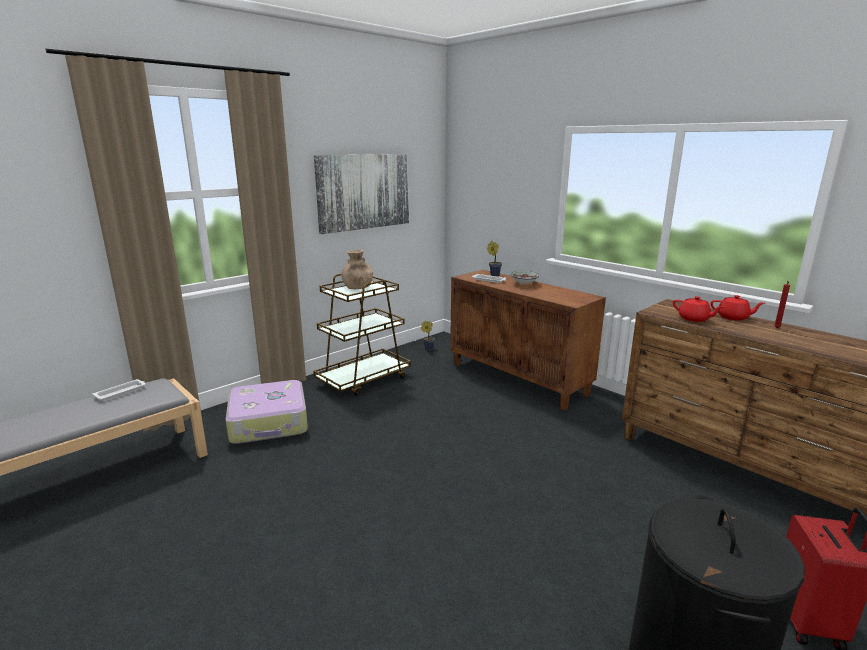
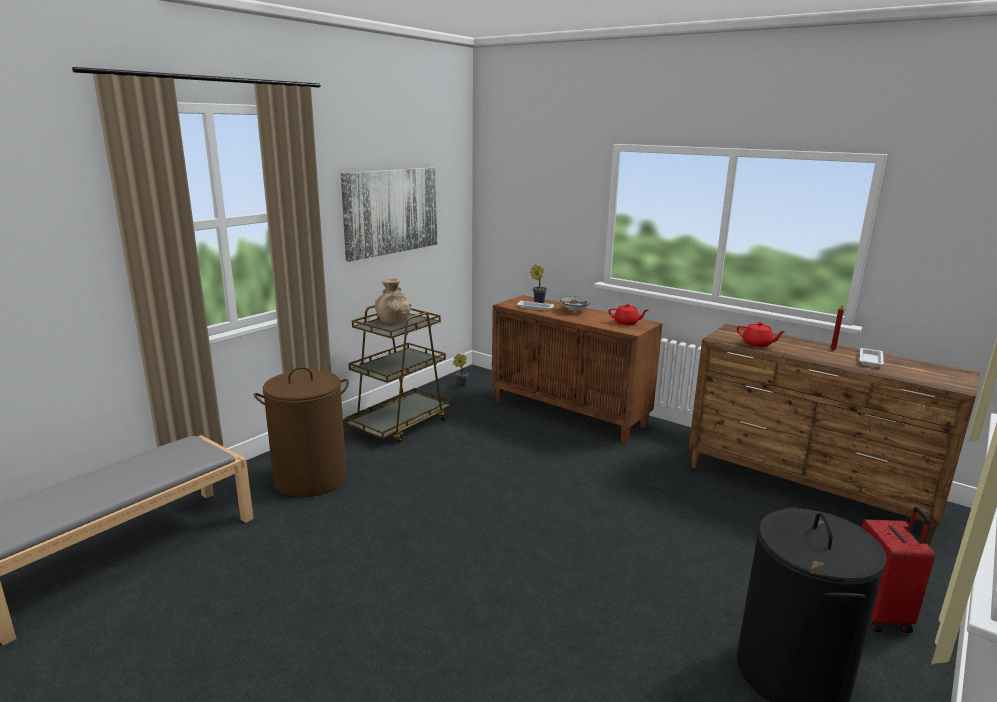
camera: 10 degrees left, 0 degrees up
(121, 392) = (152, 454): white tray -> white tray (870, 360)
(269, 422) = (310, 478): suitcase -> brown laundry basket
(733, 317) = (792, 341): red teapot -> red teapot (627, 323)

